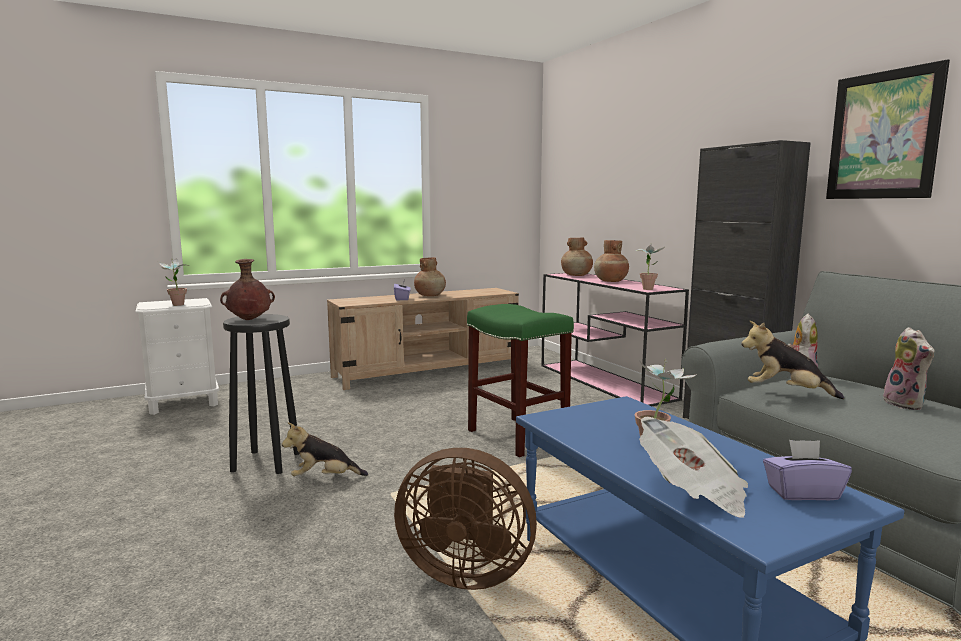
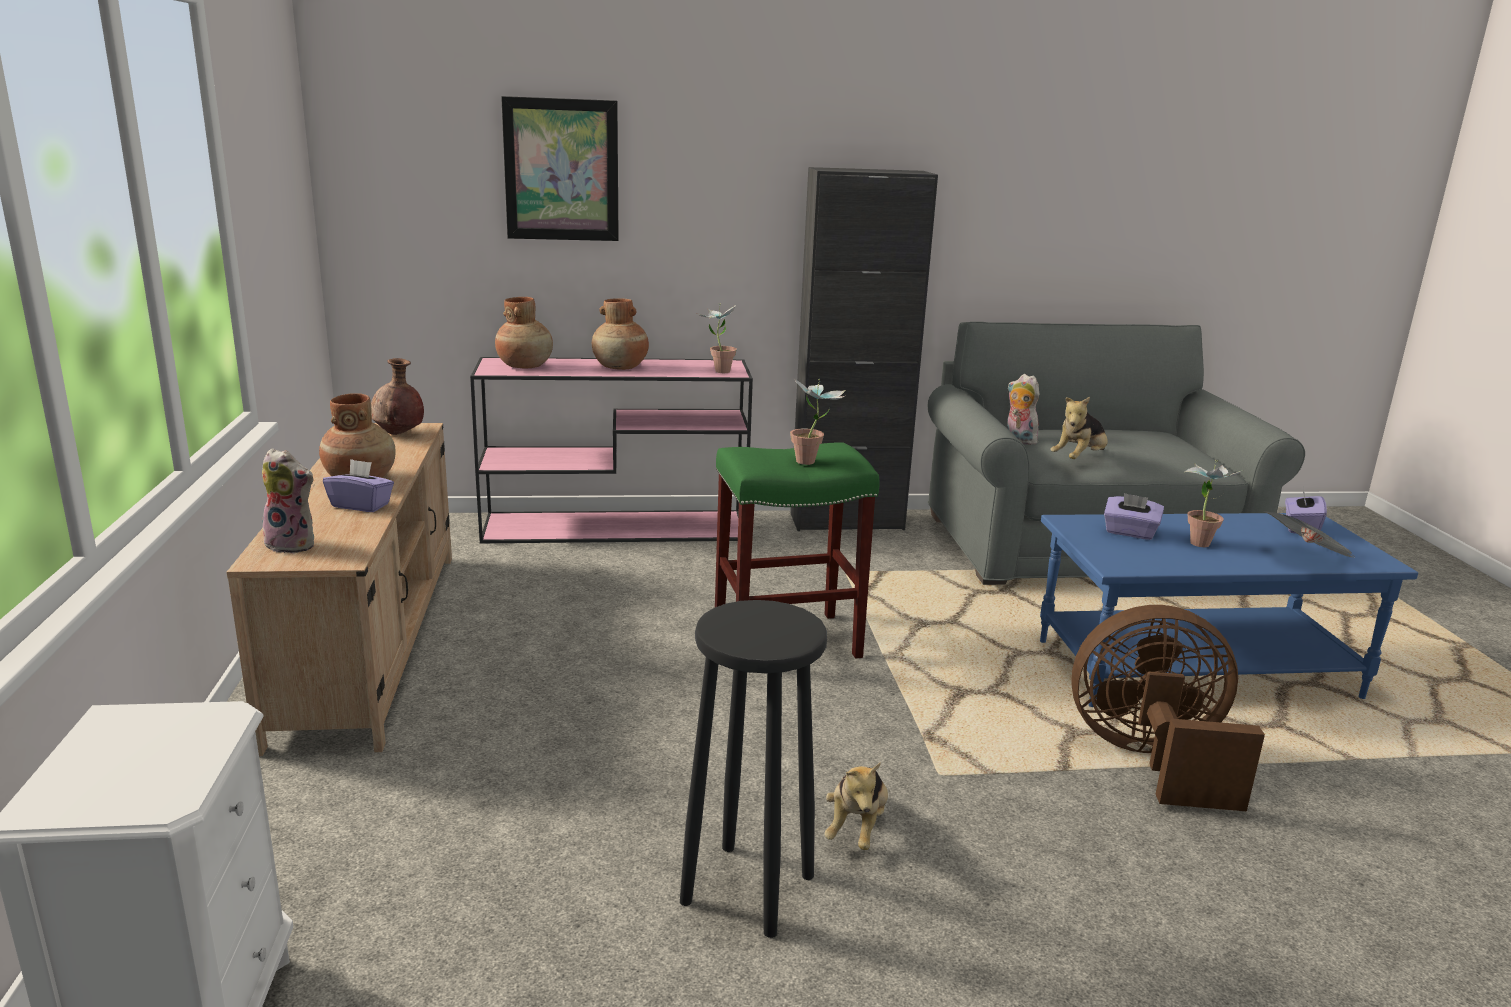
camera: 70 degrees left, 10 degrees up
(177, 305) = (202, 752): potted plant -> potted plant (812, 462)
(249, 320) = (776, 634): brown vase -> brown vase (399, 434)
(464, 572) = (1151, 760): brown fan -> brown fan turned 120 degrees counterclockwise
(633, 421) = (1130, 533): none -> purple tissue box
(883, 135) = (995, 172): picture -> picture (561, 170)
(906, 404) = (1122, 439): plush toy -> plush toy (294, 544)

